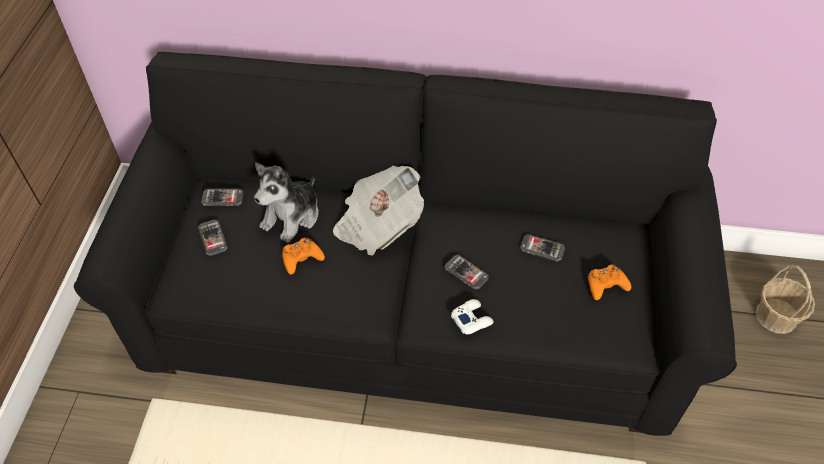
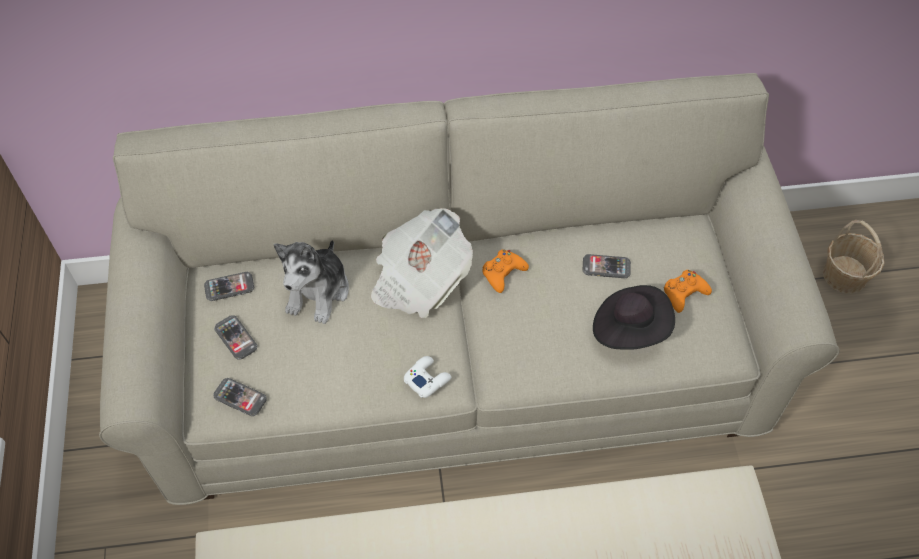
camera: 15 degrees left, 5 degrees up
(301, 258) = (347, 339): orange game controller -> orange game controller (503, 273)
(413, 308) = (460, 357): black sofa -> beige sofa
(466, 273) = (533, 313): phone -> phone (240, 398)
(471, 319) = (555, 364): white game controller -> white game controller (427, 379)
(547, 304) = (630, 328): none -> black hat

